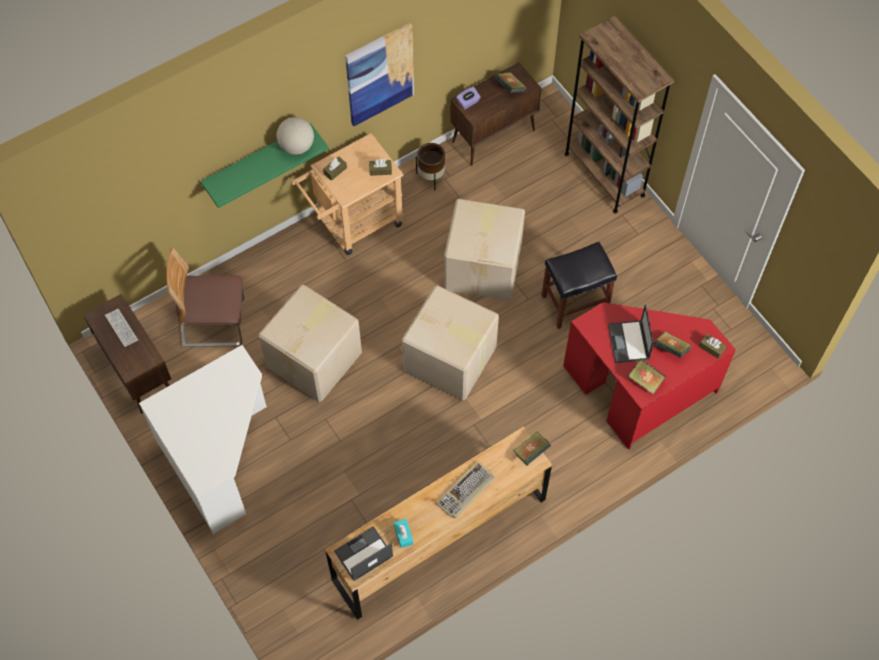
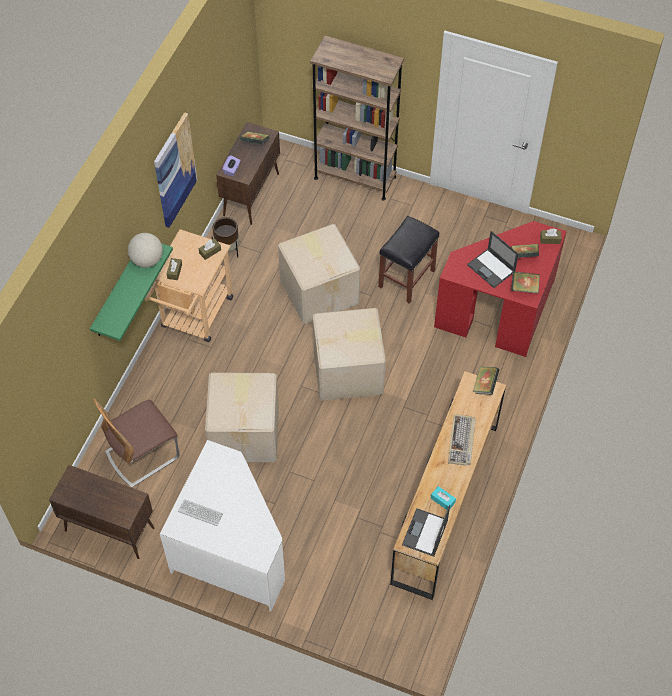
camera: 35 degrees left, 5 degrees down
(121, 328) = (91, 490): keyboard -> keyboard (200, 512)

